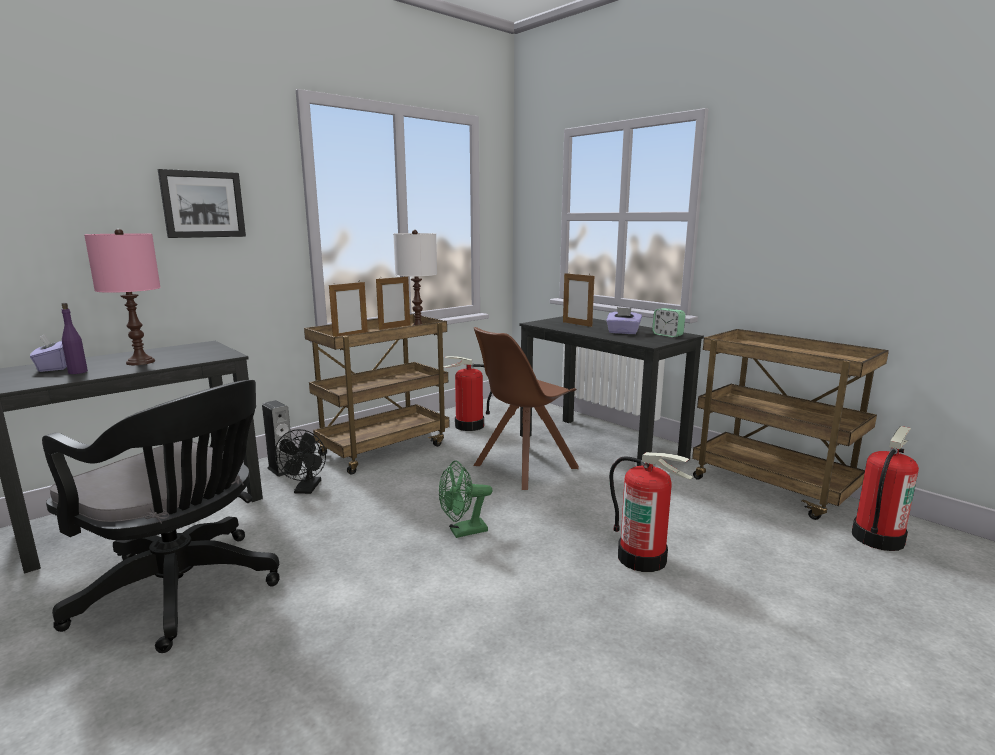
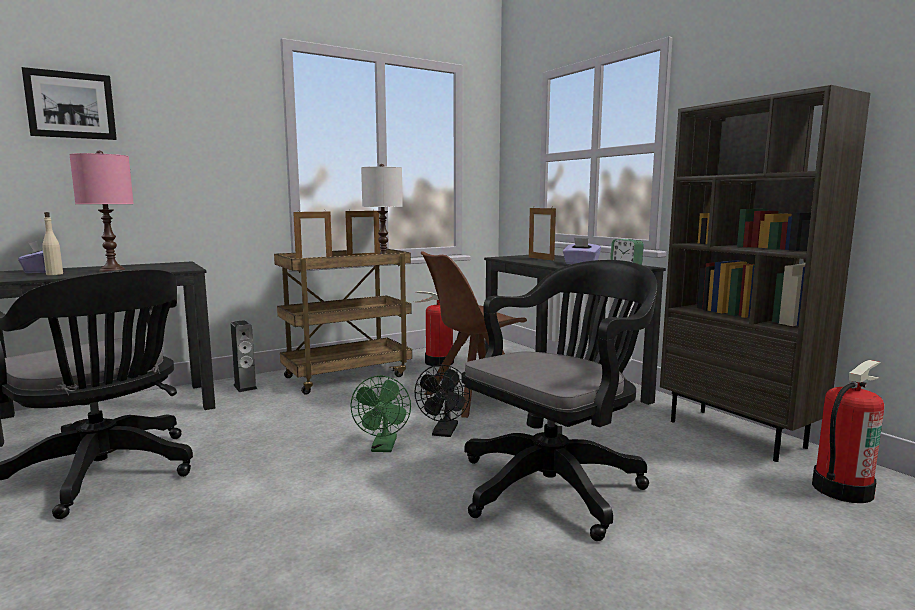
camera: 10 degrees right, 5 degrees down
(77, 372) = (54, 274): purple bottle -> beige bottle
(203, 204) = (188, 138): picture -> picture (71, 105)
(306, 489) = (258, 403): black fan -> black fan (444, 432)
(463, 532) = (383, 448): green fan -> green fan turned 75 degrees counterclockwise
(642, 558) = (556, 484): fire extinguisher -> black office chair
(773, 488) = (737, 434): brown cart -> brown bookcase

